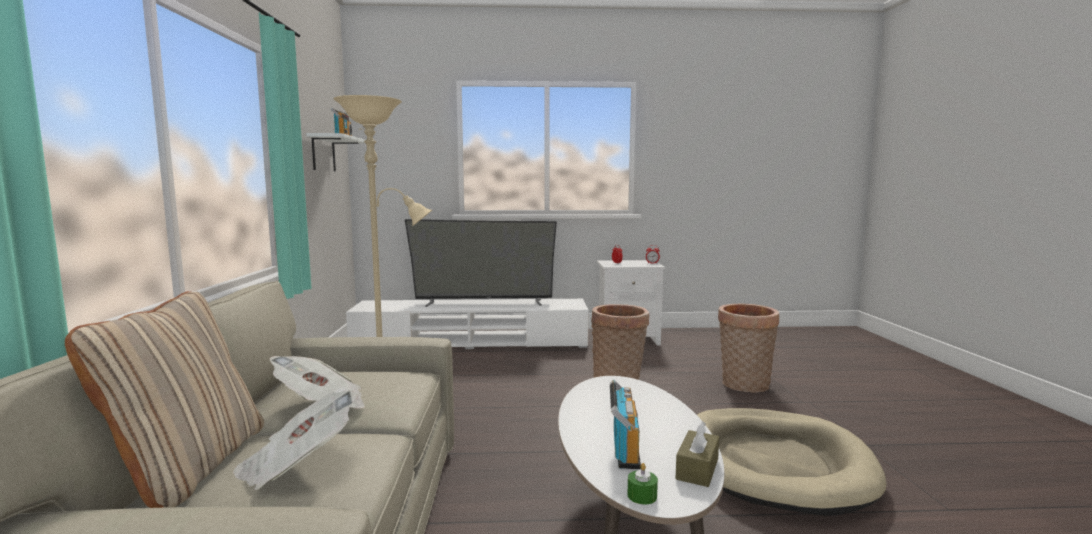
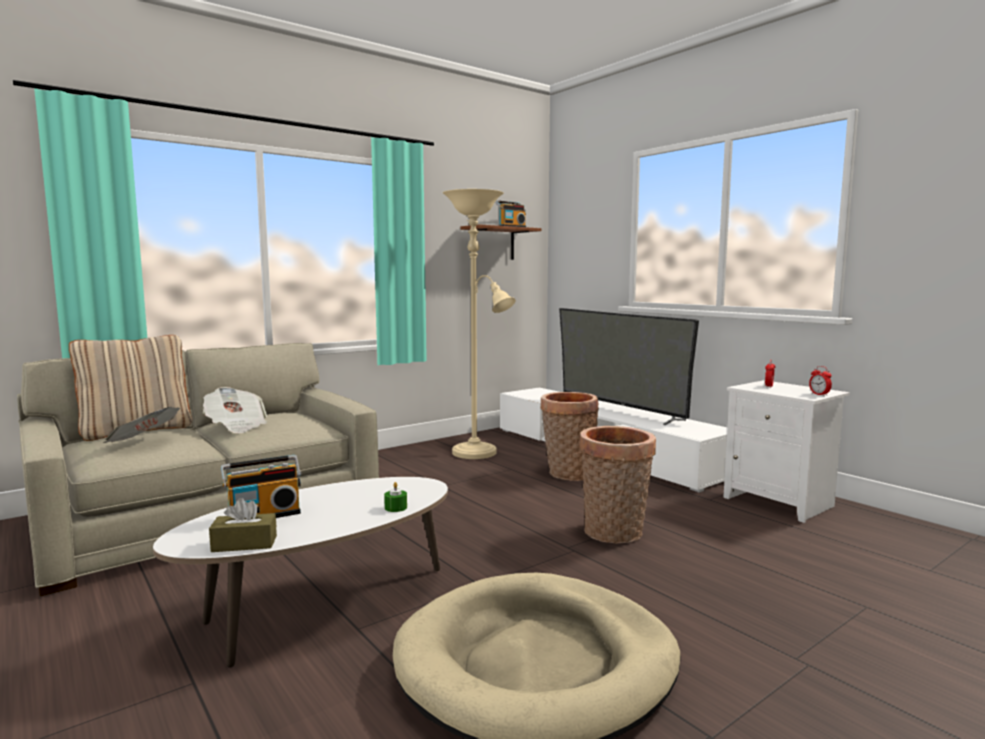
camera: 55 degrees right, 0 degrees up
(323, 153) = (492, 243): white shelf -> brown shelf
(642, 496) = (184, 534): green candle -> green candle (395, 507)
(744, 386) = (768, 603): basket -> basket (567, 474)

